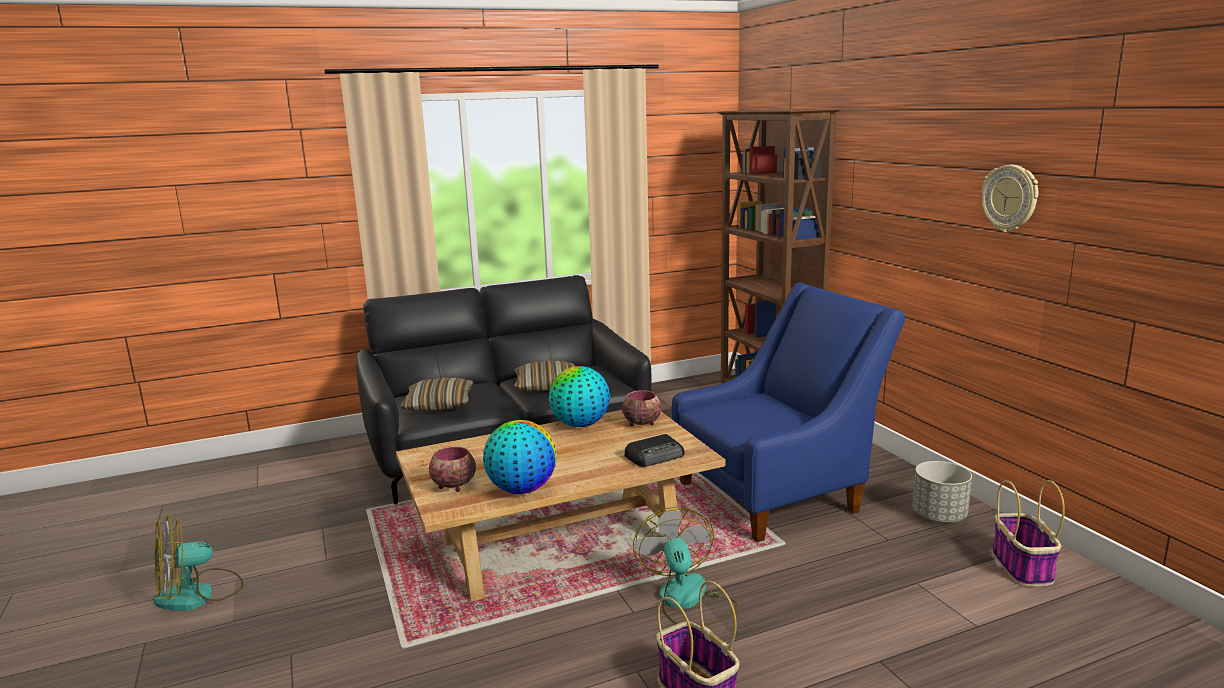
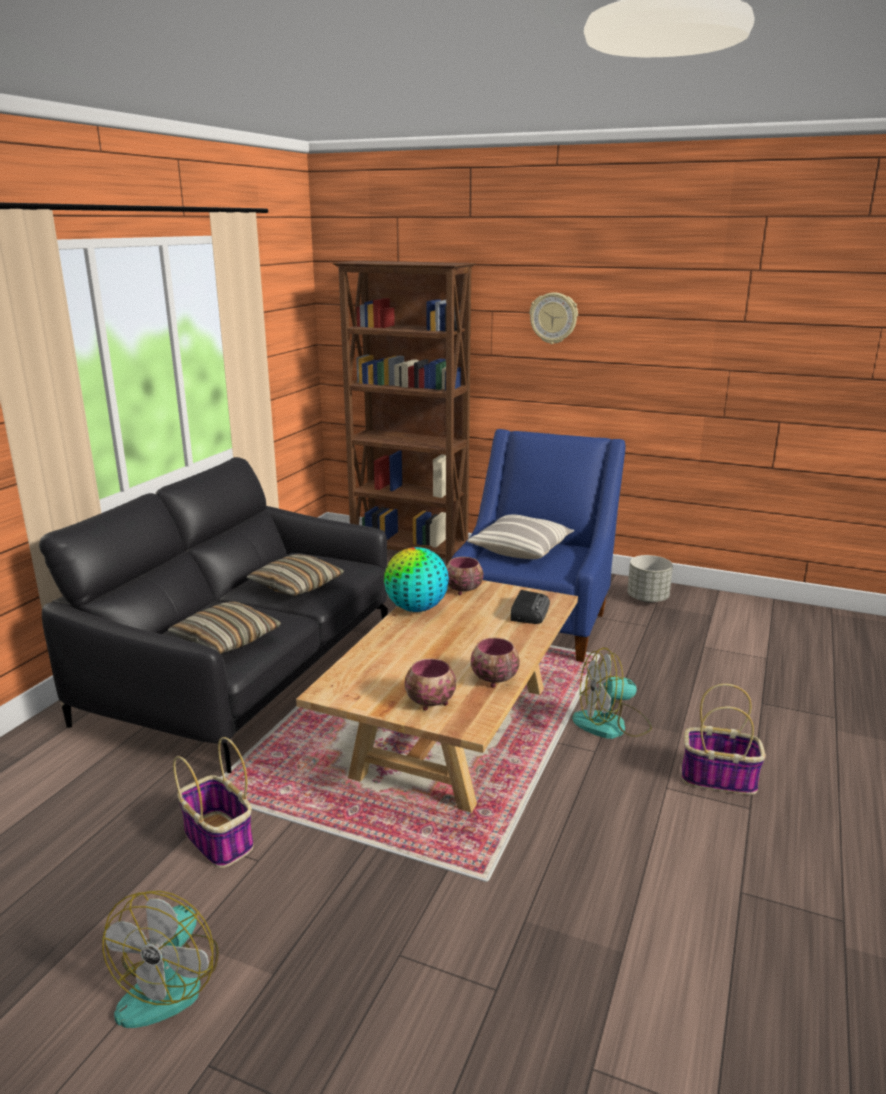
camera: 45 degrees left, 5 degrees up
(522, 489) = (493, 679): globe -> bowl
(687, 601) = (611, 724): fan -> fan turned 45 degrees counterclockwise
(756, 408) = (521, 550): none -> pillow
(1010, 198) = (672, 339): wall clock -> wall clock (553, 318)
(1023, 567) = (731, 613): basket -> basket (219, 840)

